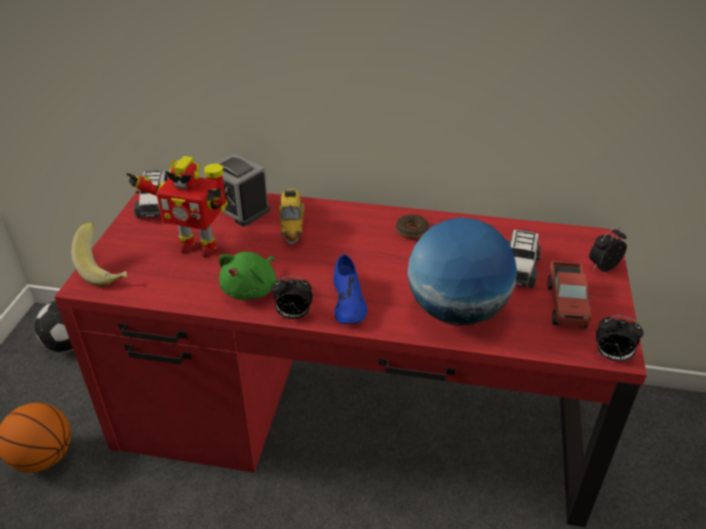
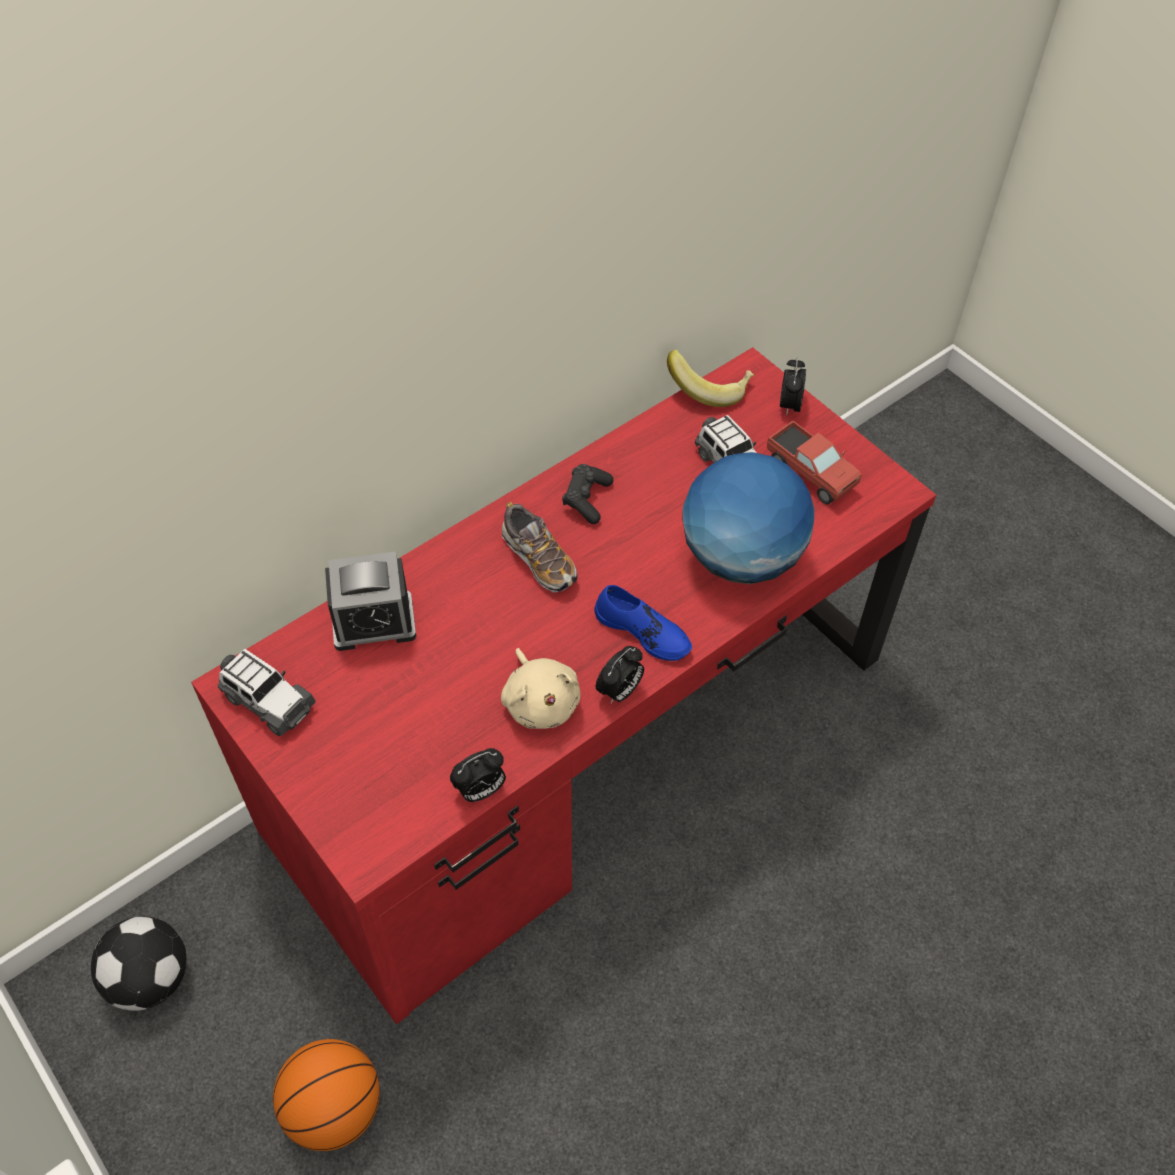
camera: 50 degrees left, 15 degrees up
(106, 269) = (355, 823): banana -> banana (709, 389)
(198, 246) = (406, 706): toy robot -> none
(251, 289) = (540, 702): green plush toy -> beige plush toy
(292, 228) = (469, 597): toy car -> none
(348, 237) = (539, 559): none -> shoe
(412, 231) = (586, 499): donut -> black game controller
(611, 356) = (897, 498): alarm clock -> alarm clock (480, 790)

